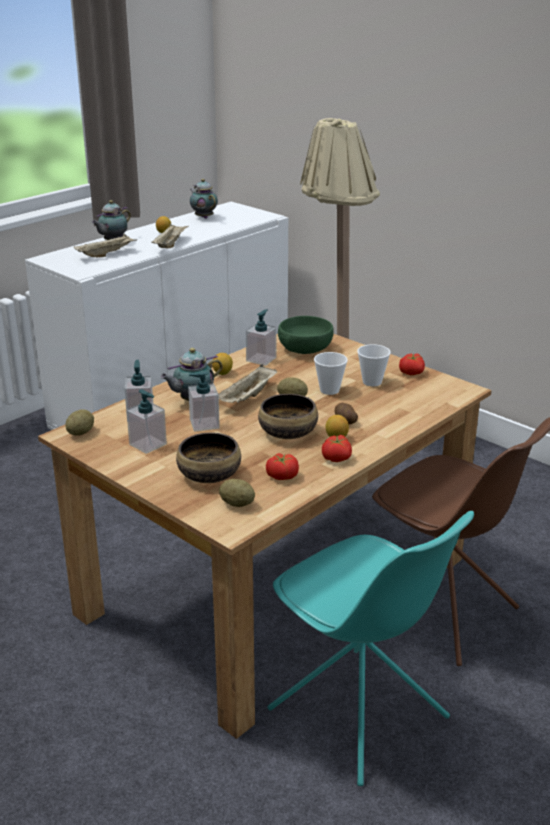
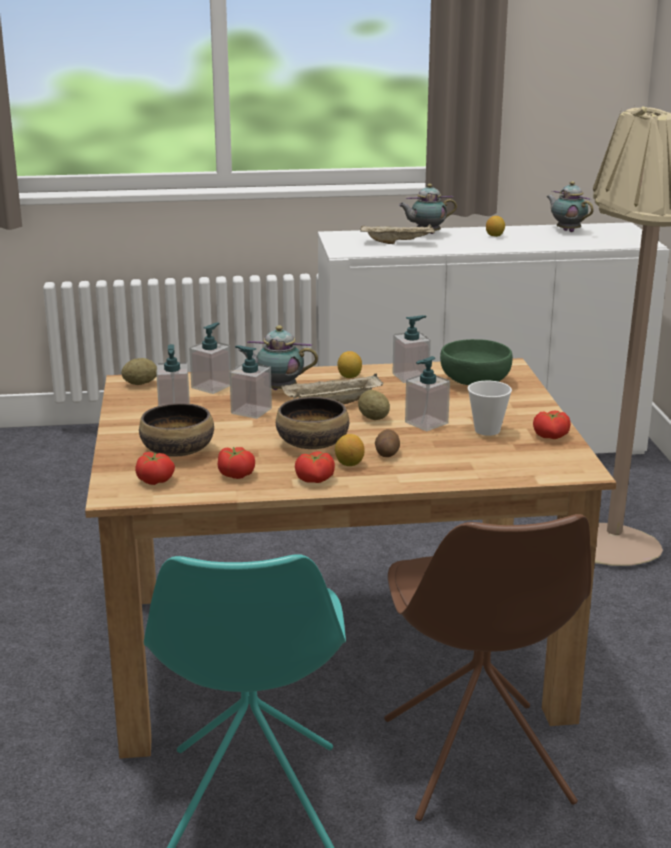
camera: 40 degrees right, 5 degrees down
(170, 244) = (479, 247): beige tray -> none
(203, 217) = (567, 231): teapot -> teapot turned 45 degrees counterclockwise
(237, 504) = (155, 480): potato -> tomato
(329, 390) = (426, 423): cup -> soap dispenser

